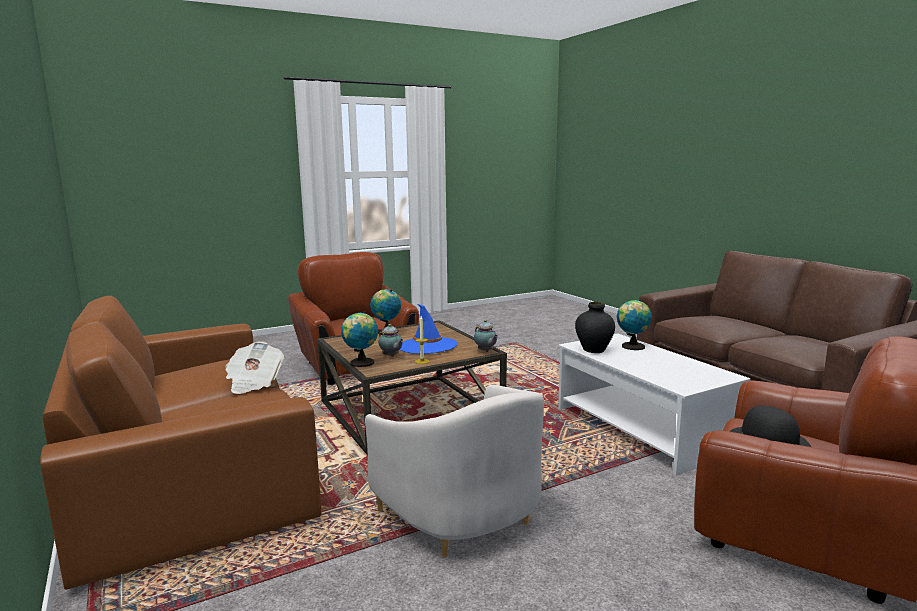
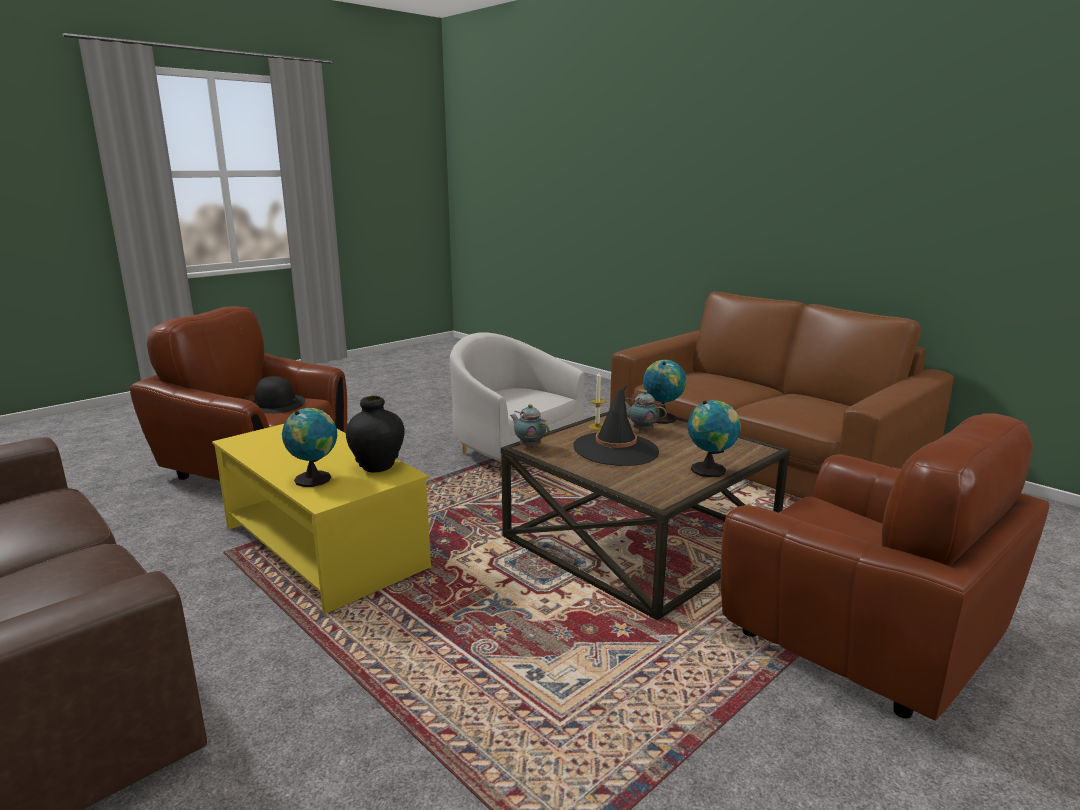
camera: 165 degrees right, 5 degrees up
(254, 383) = (734, 398): newspaper -> none
(427, 346) = (616, 450): blue hat -> black hat
(642, 430) = (323, 546): white coffee table -> yellow coffee table

